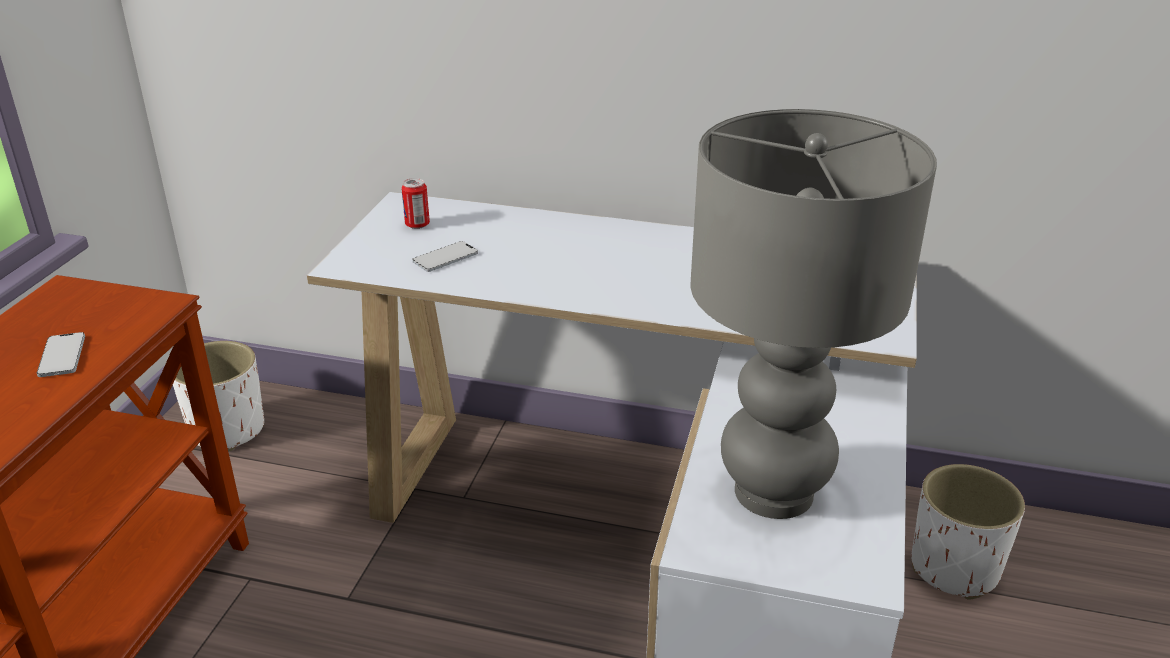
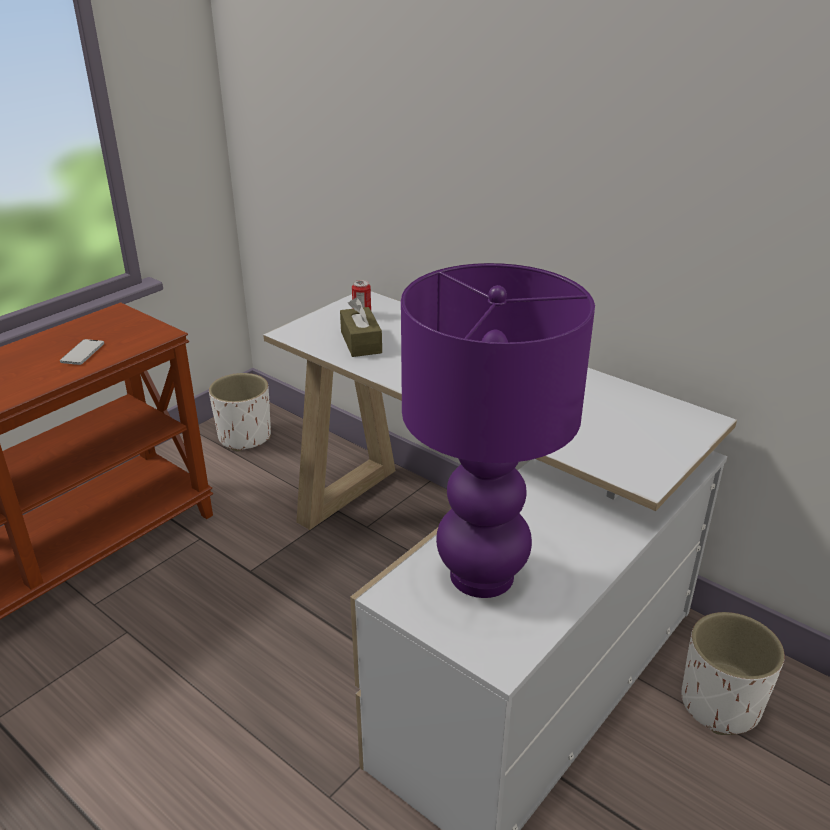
camera: 25 degrees right, 0 degrees up
(445, 258) = (361, 342): phone -> brown tissue box
(773, 493) = (480, 576): grey table lamp -> purple table lamp

